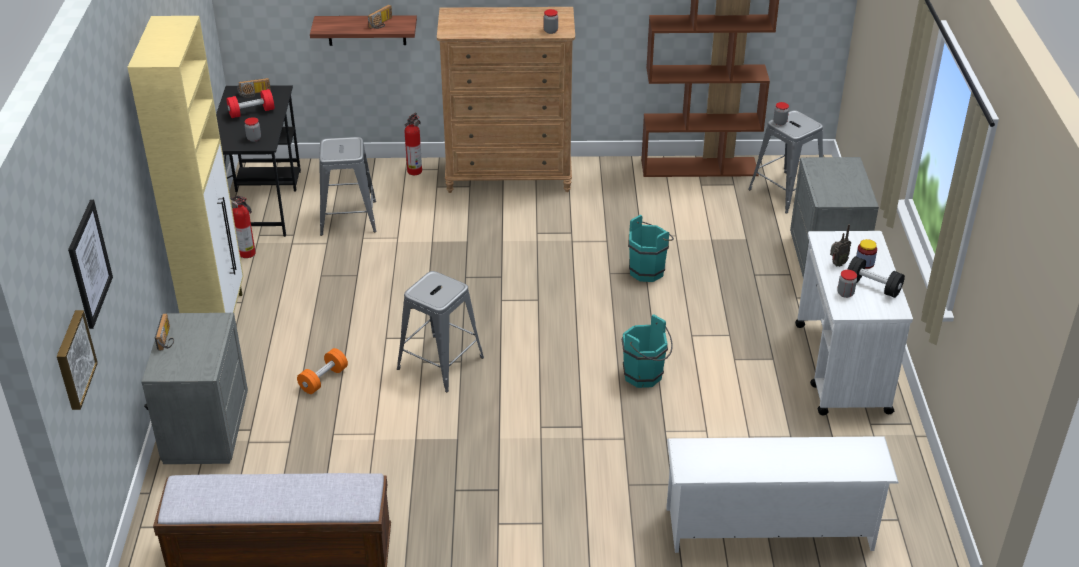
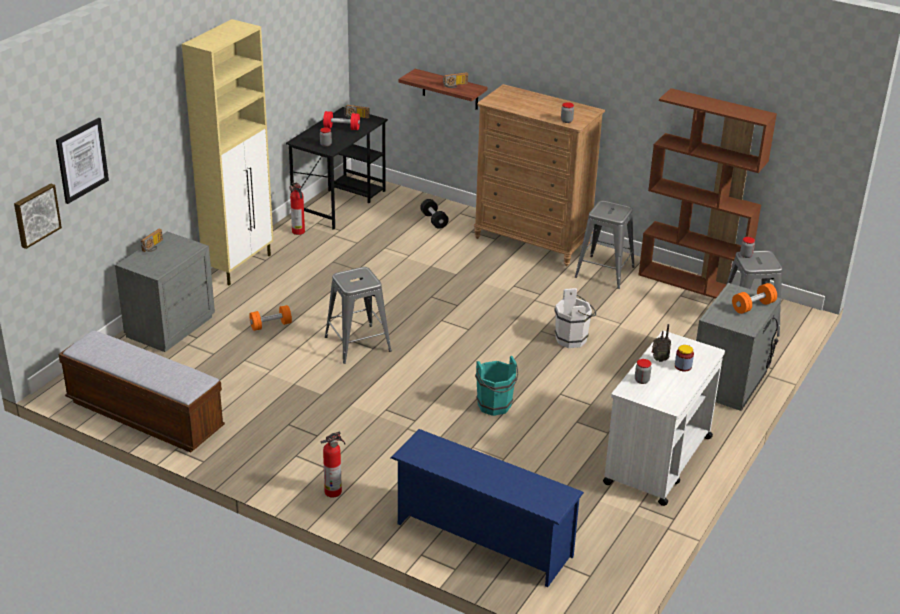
camera: 30 degrees right, 5 degrees down
(348, 218) = (387, 231): grey stool -> grey stool (604, 272)
(415, 170) = (466, 216): fire extinguisher -> fire extinguisher (334, 491)
(649, 270) = (573, 339): turquoise bucket -> white bucket
(769, 530) = (481, 540): white shoe rack -> blue shoe rack
(846, 175) = (753, 306): none -> orange dumbbell
(873, 286) = (670, 384): black dumbbell -> black dumbbell (434, 220)

